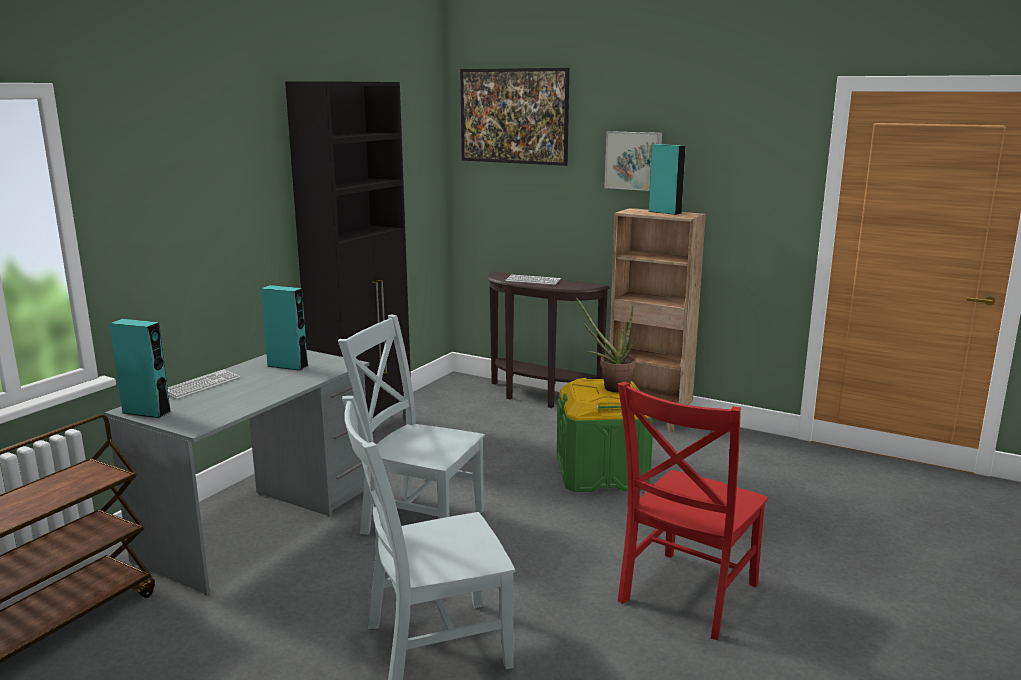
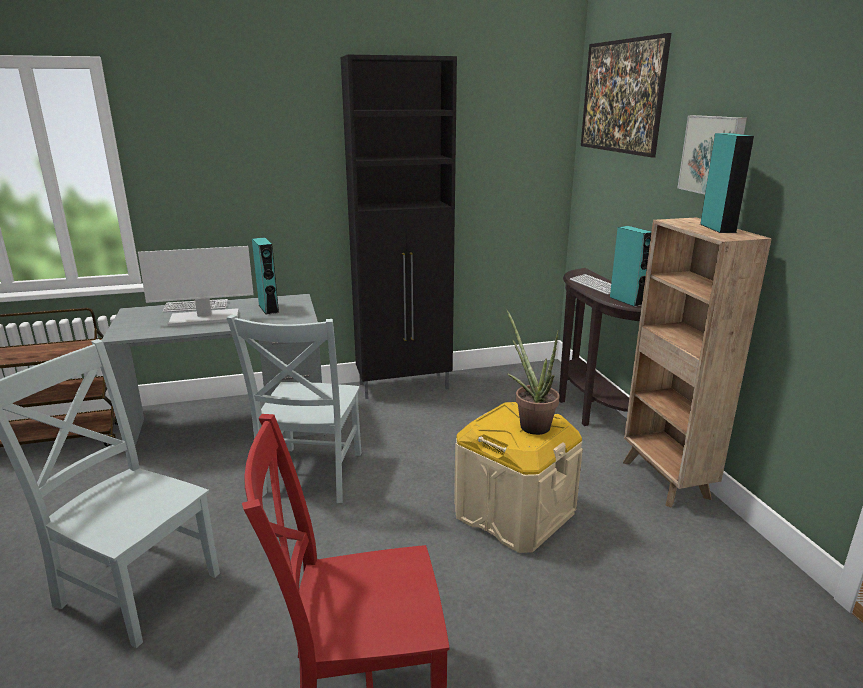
camera: 45 degrees right, 5 degrees up
(146, 412) = (131, 315): turquoise speaker -> turquoise speaker (626, 301)
(244, 390) = (204, 318): none -> monitor
(418, 520) = (310, 476): grey chair -> grey chair turned 150 degrees counterclockwise
(601, 474) = (513, 514): green storage box -> beige storage box

